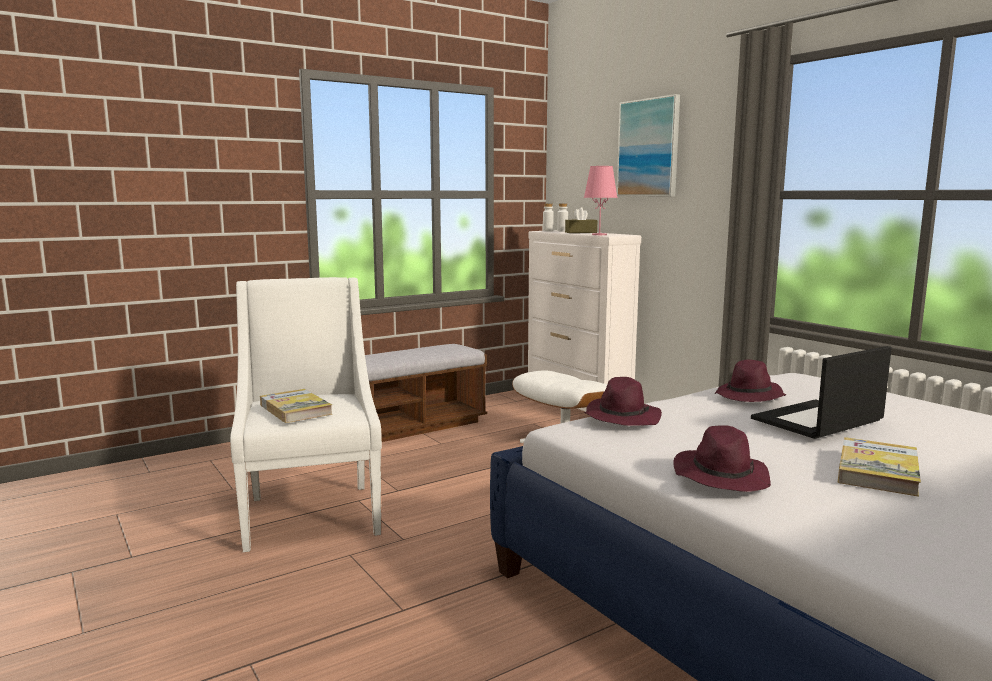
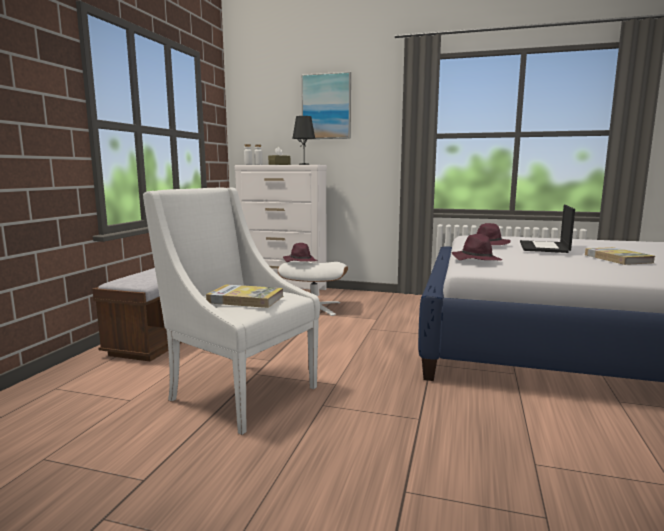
camera: 40 degrees left, 0 degrees up
(599, 234) = (304, 164): pink table lamp -> black table lamp
(720, 477) = (590, 271): purple hat -> purple hat (300, 261)

